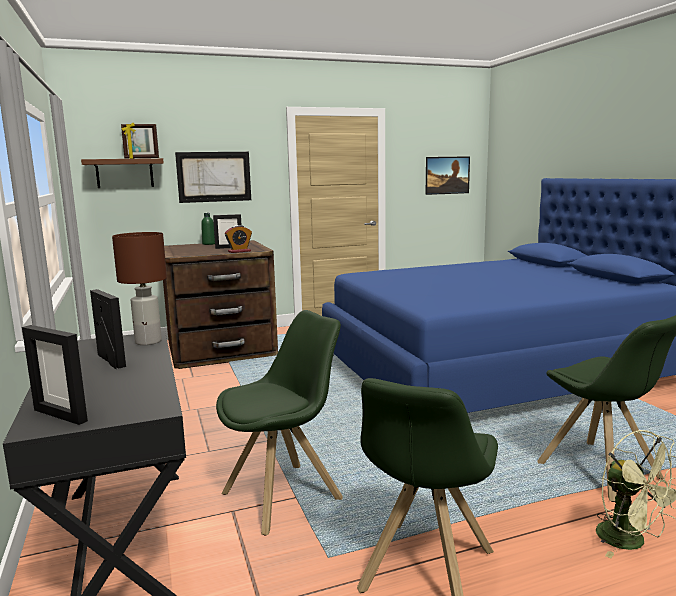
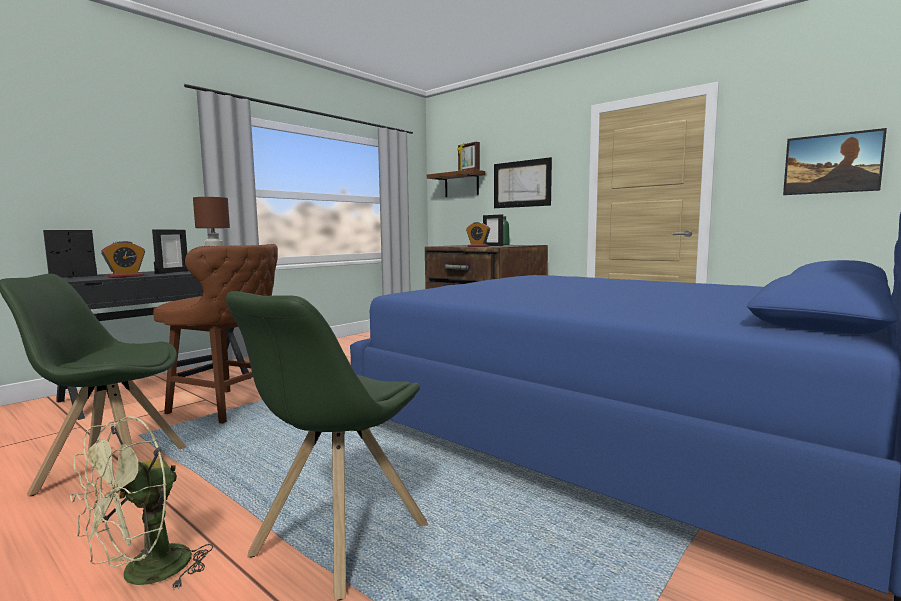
camera: 60 degrees right, 5 degrees down
(61, 415) = (73, 277): picture frame -> picture frame turned 45 degrees clockwise
(147, 382) = (126, 276): none -> alarm clock
(283, 496) = (229, 407): green chair -> brown stool

